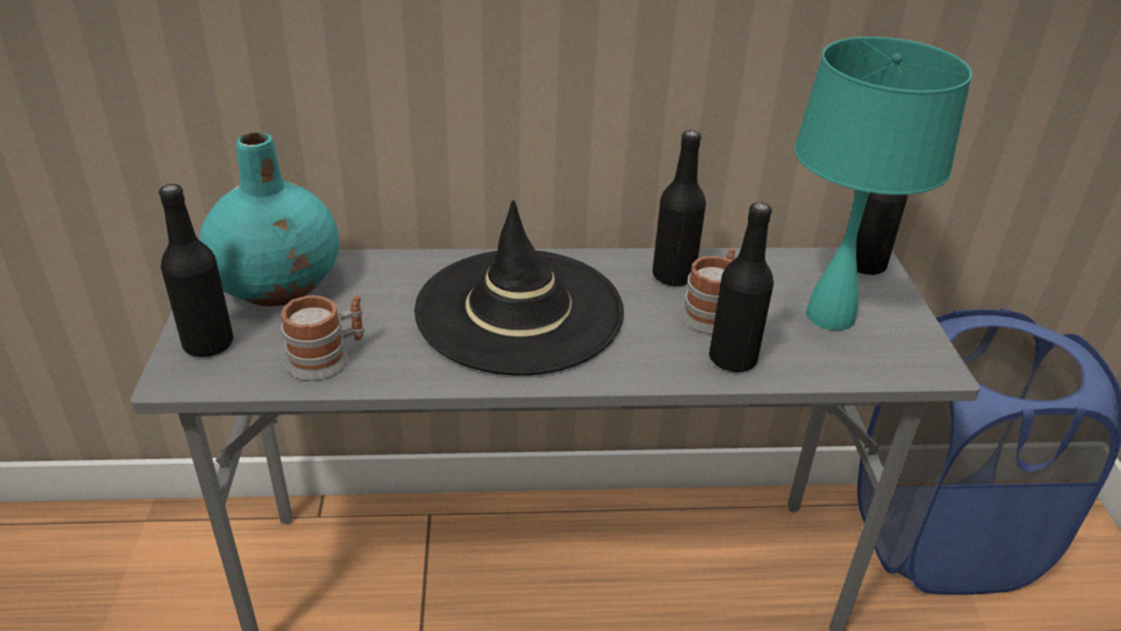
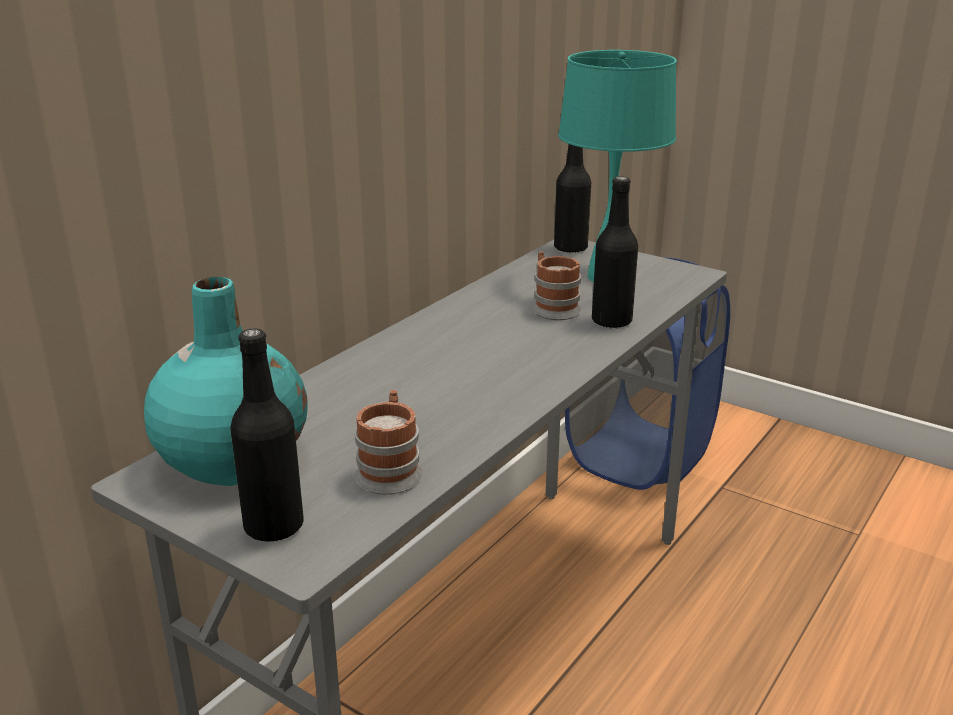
camera: 50 degrees left, 10 degrees down
(519, 311) = (450, 368): black hat -> none
(673, 276) = (492, 303): black bottle -> none

